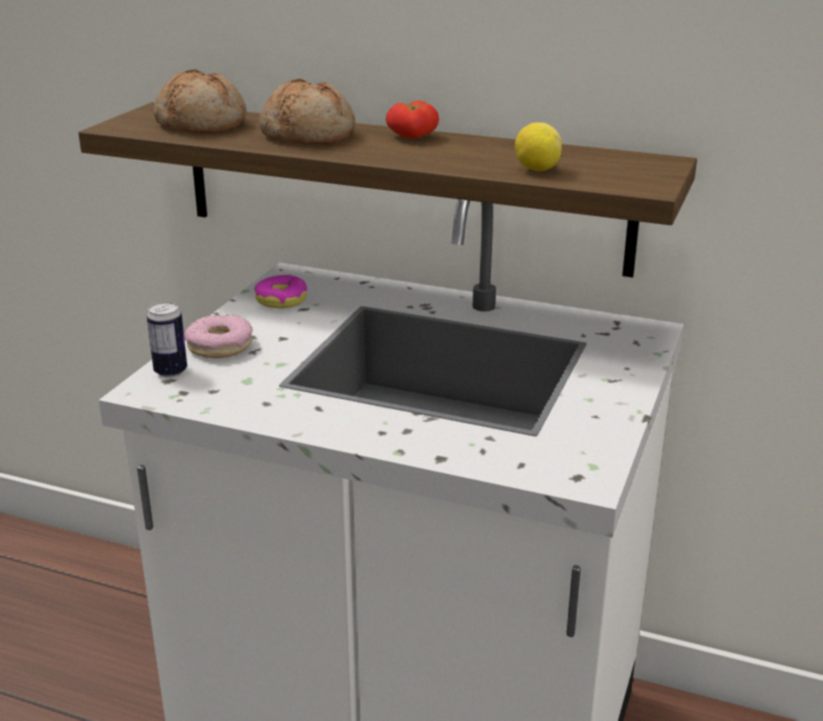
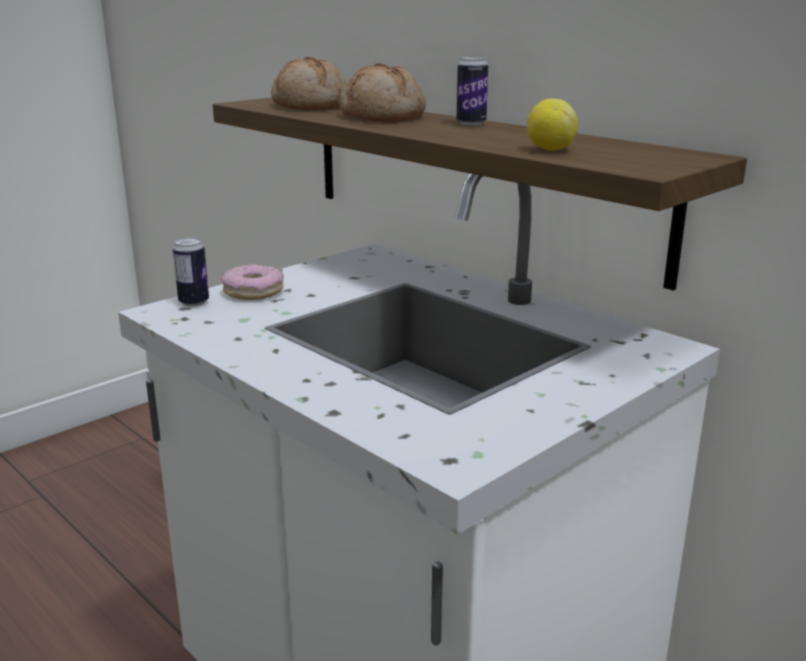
camera: 25 degrees right, 5 degrees down
(281, 300) = (343, 268): donut -> none
(412, 137) = (471, 124): tomato -> can

